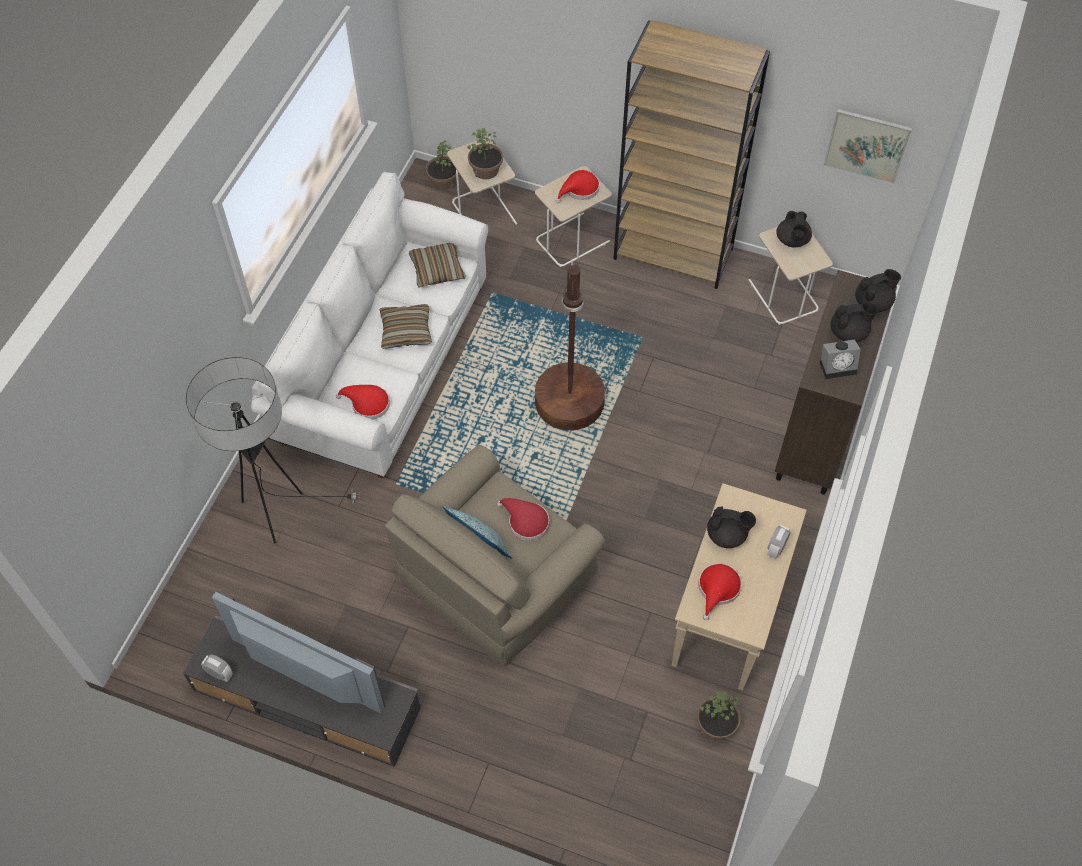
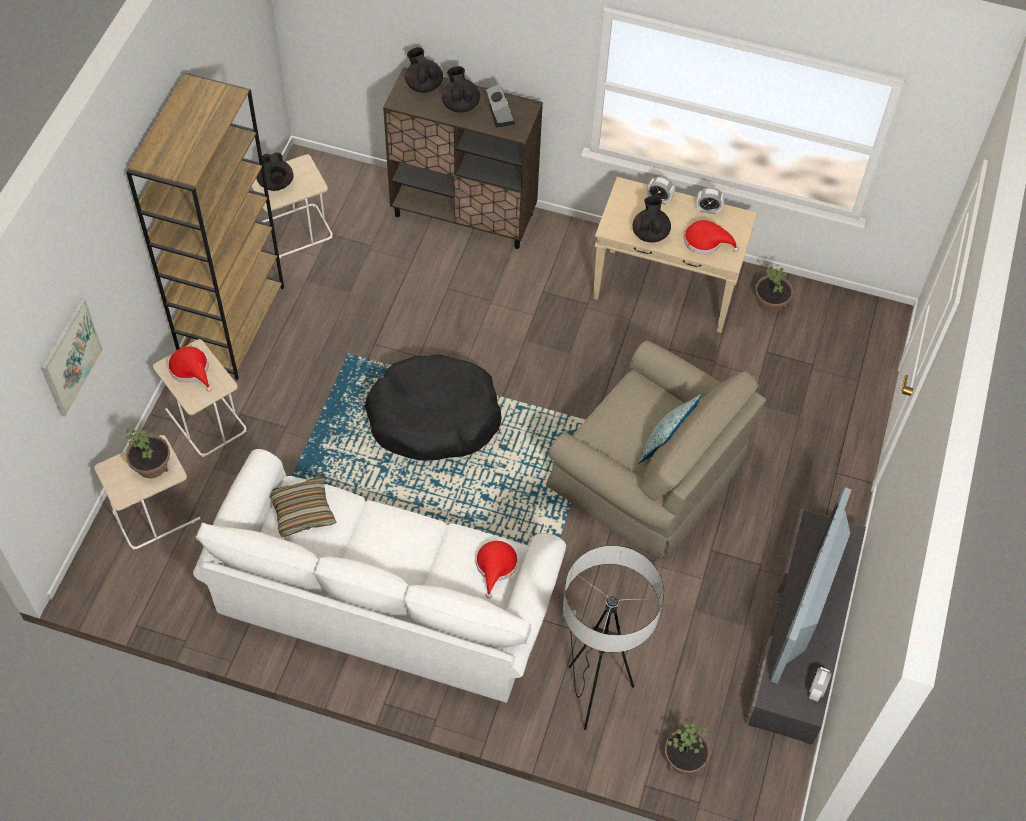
camera: 95 degrees left, 0 degrees up
(406, 331) = (391, 538): pillow -> none
(443, 181) = (98, 562): potted plant -> potted plant (684, 759)
(525, 521) = (633, 407): red hat -> none
(569, 402) = (433, 418): brown floor lamp -> black dog bed
(764, 596) = (708, 210): none -> alarm clock
(792, 241) = (276, 184): black teapot -> black teapot turned 75 degrees clockwise
(867, 145) = (244, 57): picture -> picture (70, 357)

